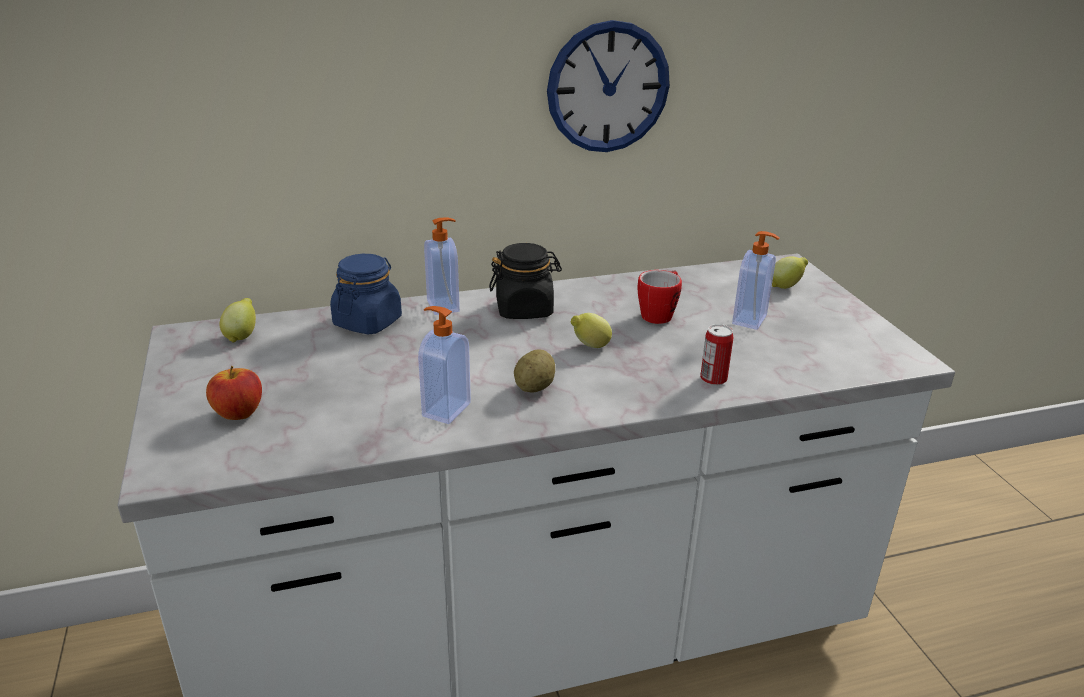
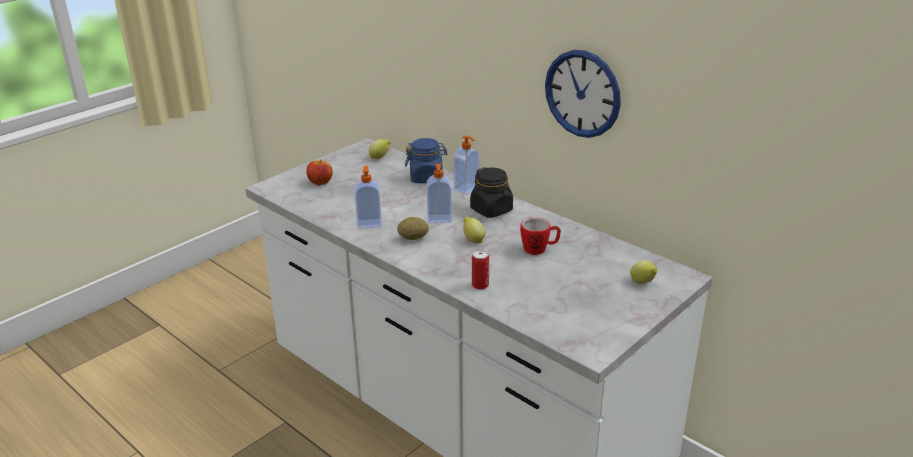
camera: 60 degrees right, 0 degrees up
(751, 320) = (572, 281): soap dispenser -> soap dispenser (439, 219)

